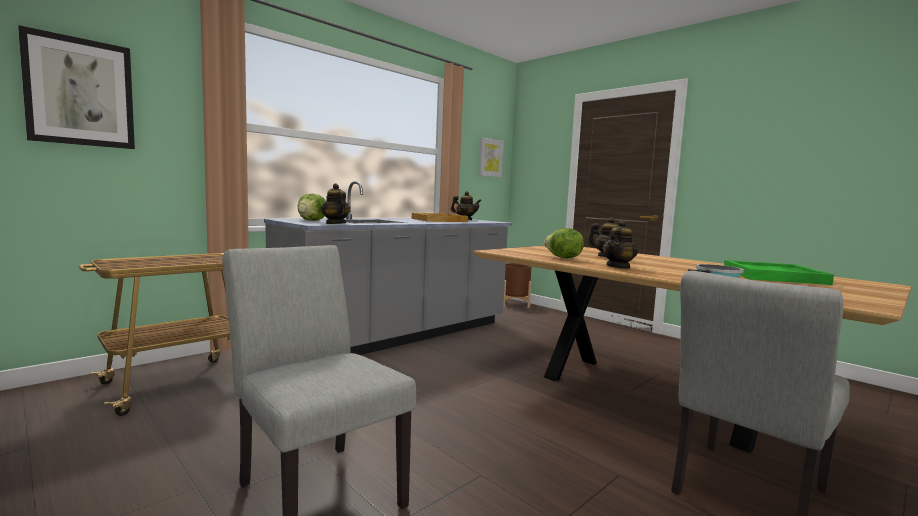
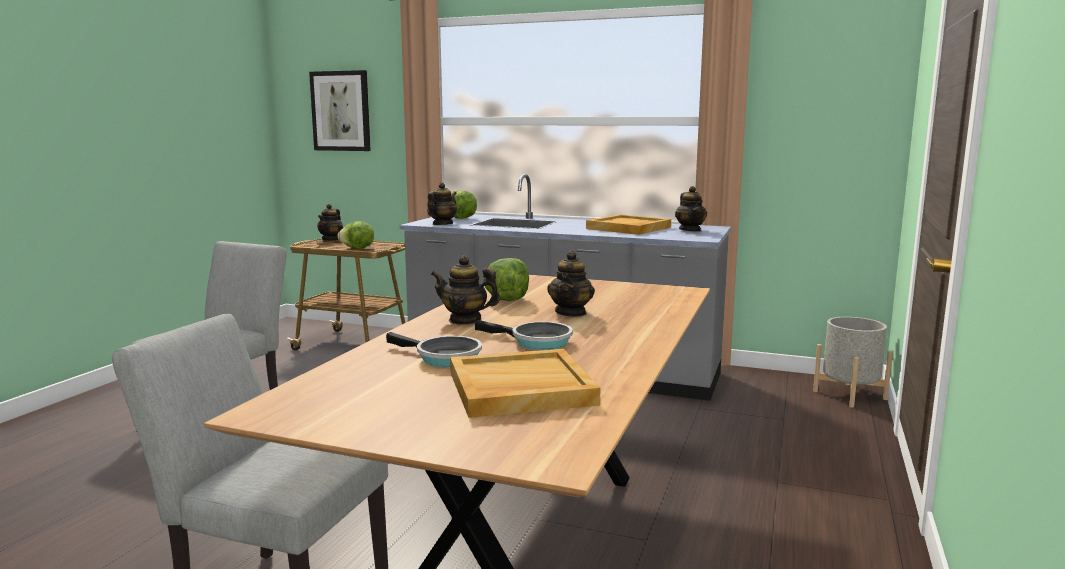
camera: 65 degrees right, 5 degrees up
(118, 259) = (331, 239): none -> teapot
(208, 261) = (357, 248): none -> lettuce
(490, 158) = (841, 119): picture -> none
(514, 304) = (849, 395): brown planter -> grey planter
(677, 266) = (536, 342): none -> frying pan
(774, 276) = (519, 388): green tray -> beige tray

